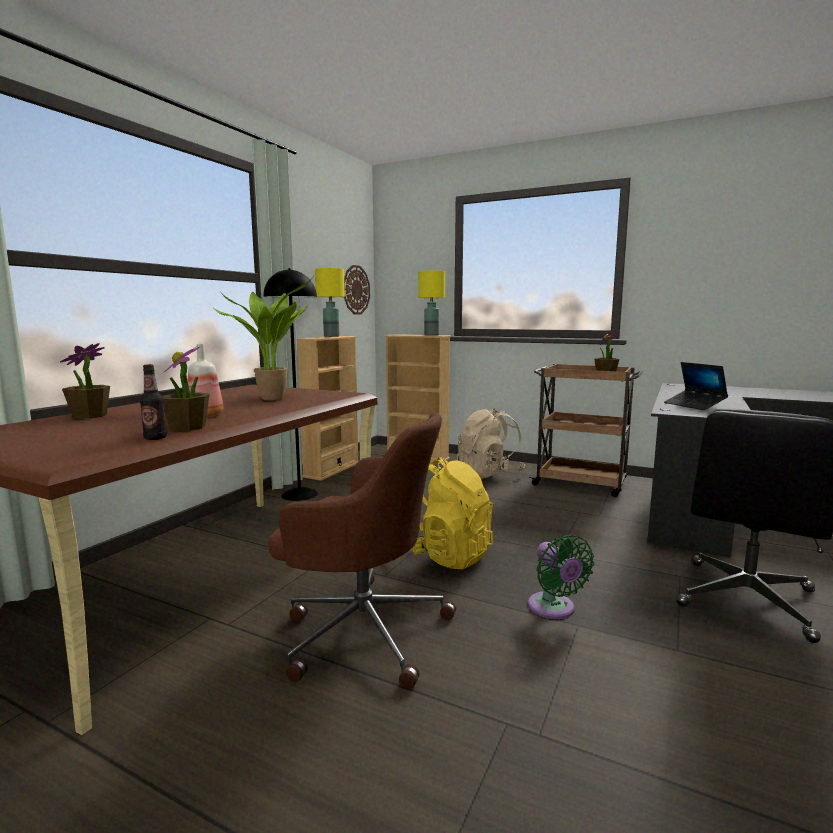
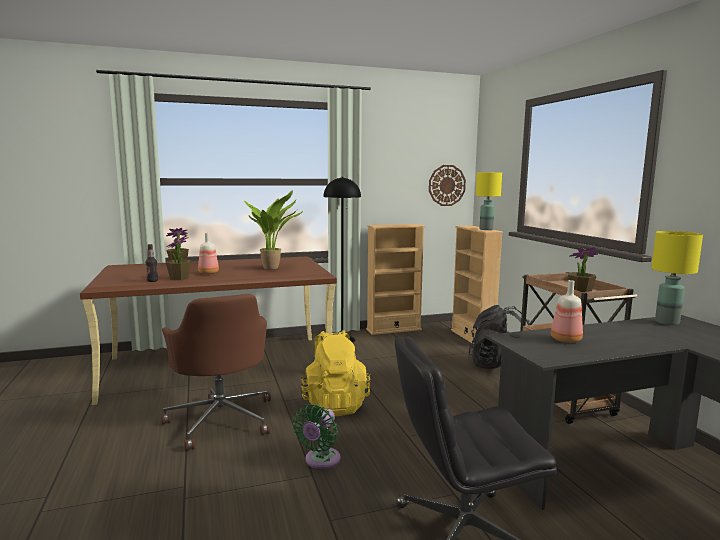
camera: 45 degrees right, 0 degrees up
(331, 336) = (400, 224): yellow table lamp -> yellow table lamp (666, 322)
(489, 473) = (499, 366): beige backpack -> black backpack
(694, 405) = (566, 340): laptop -> bottle

